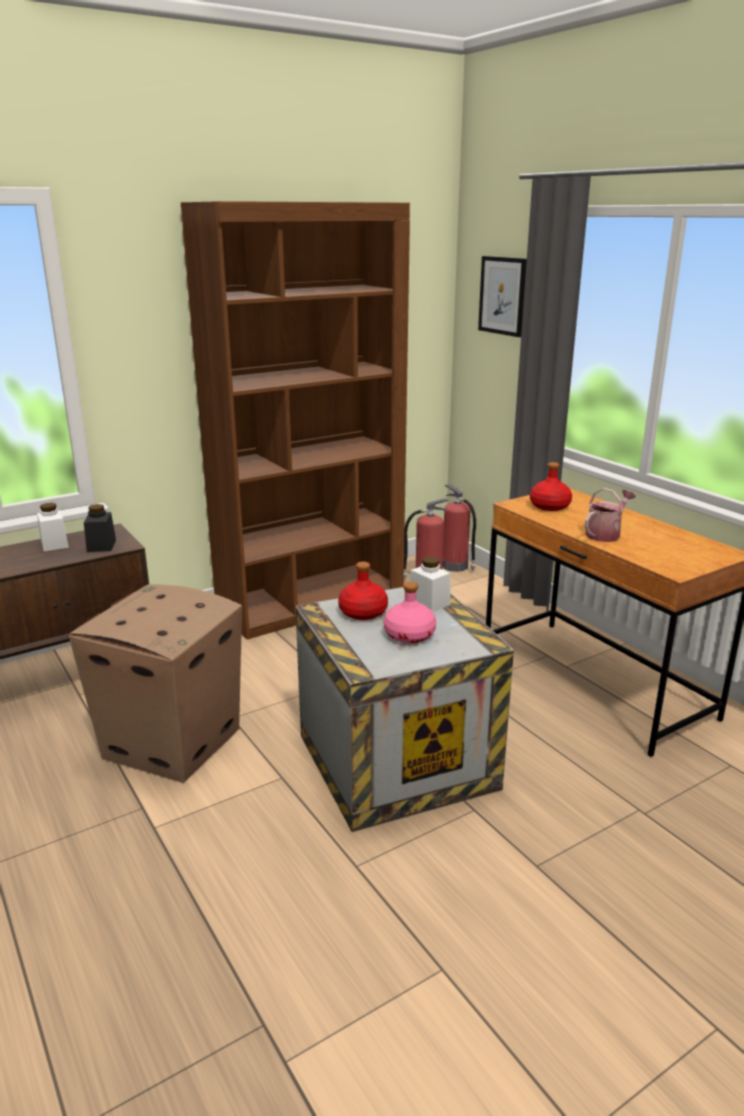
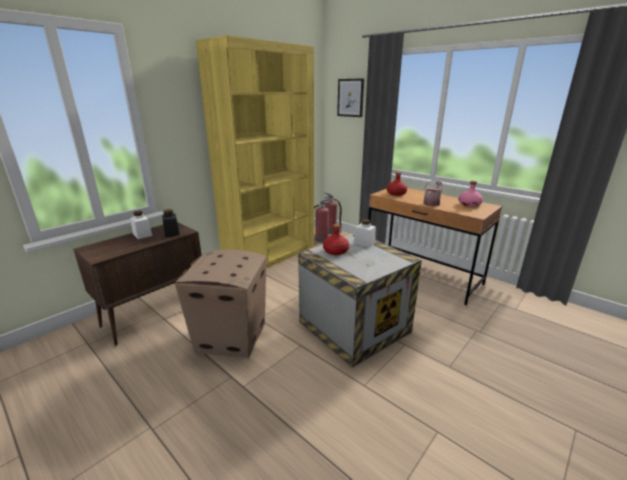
camera: 15 degrees left, 0 degrees up
(311, 602) = (270, 255): brown bookcase -> yellow bookcase
(410, 635) = (367, 259): pink bottle -> pink bottle (469, 204)

